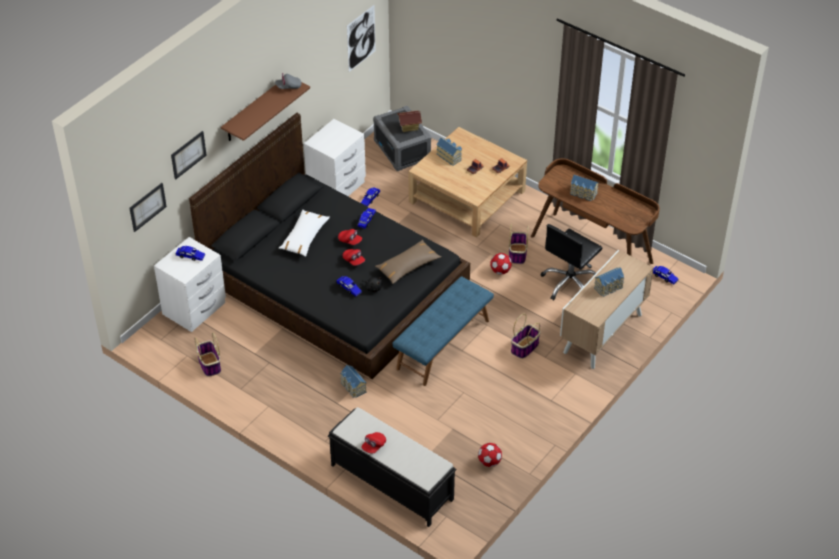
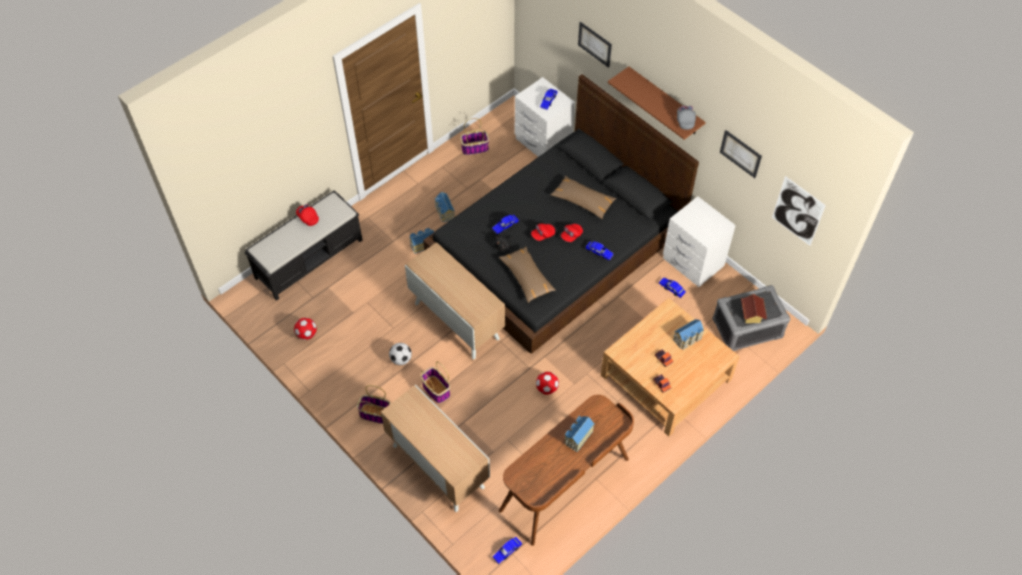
camera: 100 degrees right, 10 degrees up
(147, 207) = (552, 31): picture -> picture (740, 153)
(304, 237) = (583, 201): white pillow -> brown pillow
(442, 344) = (457, 321): blue bench -> cabinet
(498, 379) = (401, 359): none -> football
(517, 253) = (570, 409): basket -> basket (376, 414)
(569, 283) = (516, 450): black office chair -> none
(609, 287) = (433, 435): toy house -> toy house (444, 212)

